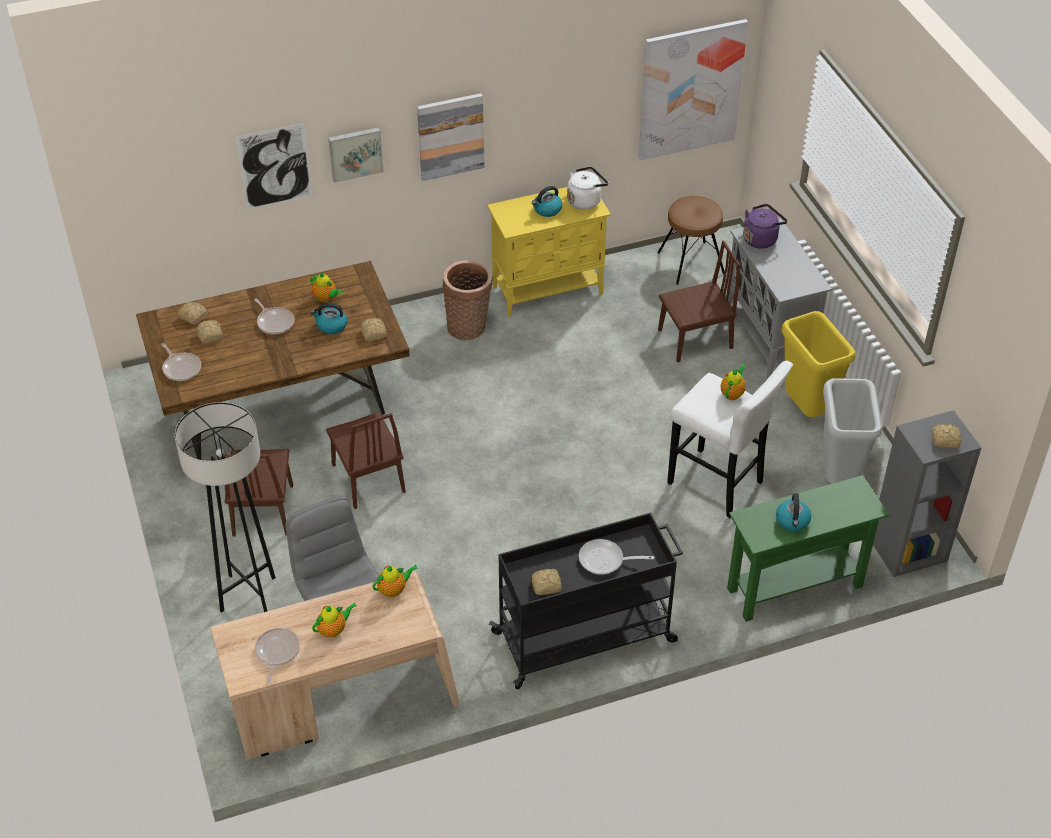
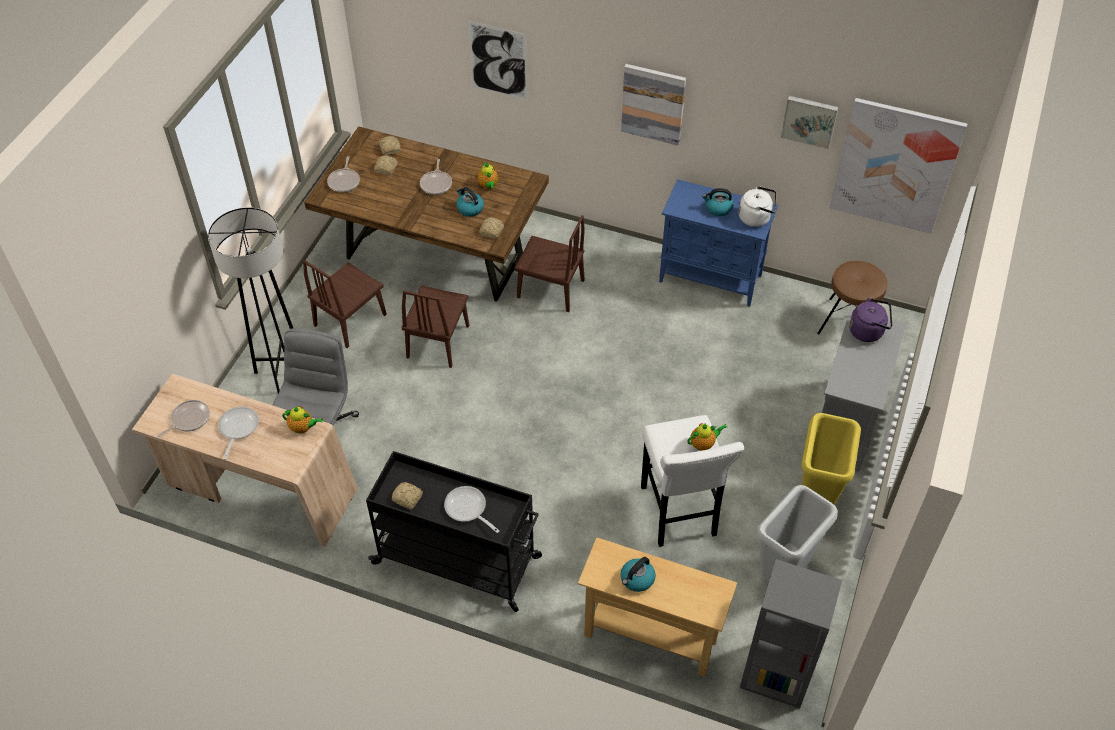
camera: 40 degrees right, 5 degrees up
(334, 629) = (237, 429): teapot -> frying pan
(355, 153) = (567, 80): picture -> picture (809, 120)
(469, 327) = (622, 272): basket -> none
(548, 289) = (711, 278): yellow cabinet -> blue cabinet
(695, 339) = (785, 386): brown chair -> brown chair (550, 289)
(794, 587) = (650, 637): green console table -> beige console table
(946, 440) = (804, 601): bread -> none

